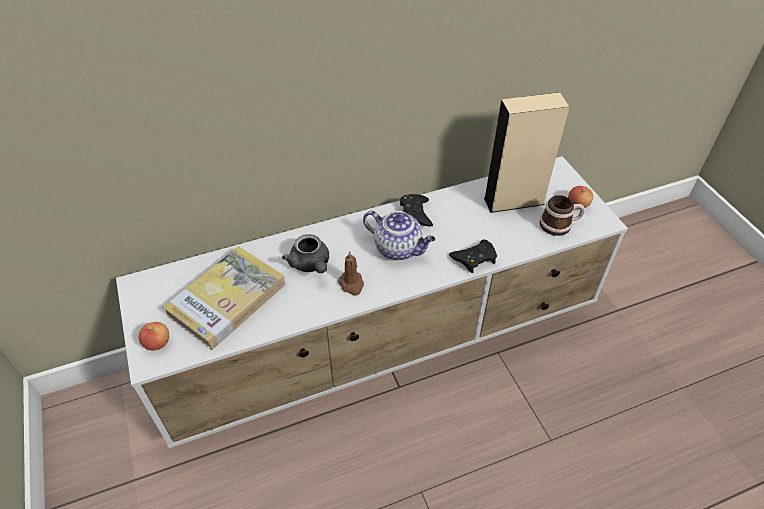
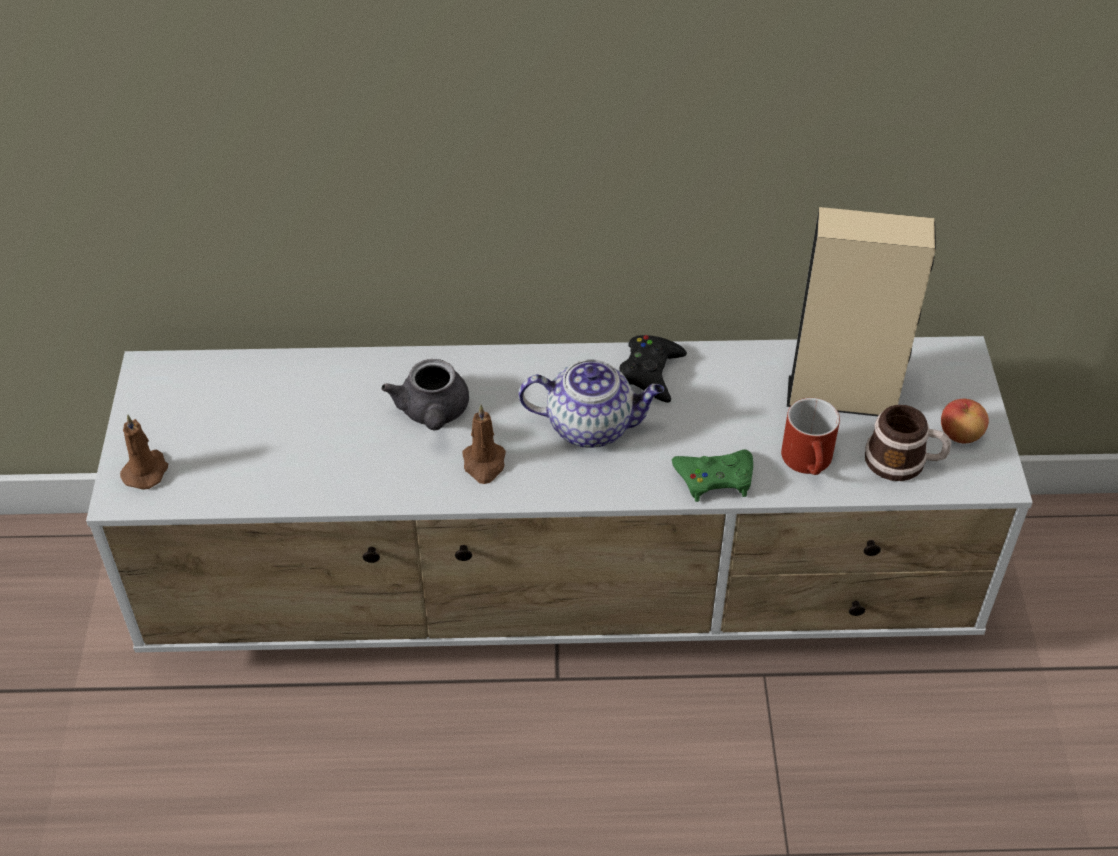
camera: 20 degrees right, 0 degrees up
(157, 343) = (146, 470): apple -> brown candle
(227, 299) = (276, 432): book -> none
(399, 248) = (592, 426): teapot -> teapot turned 45 degrees counterclockwise
(474, 258) = (715, 478): black game controller -> green game controller
(516, 237) = (810, 463): none -> red mug

